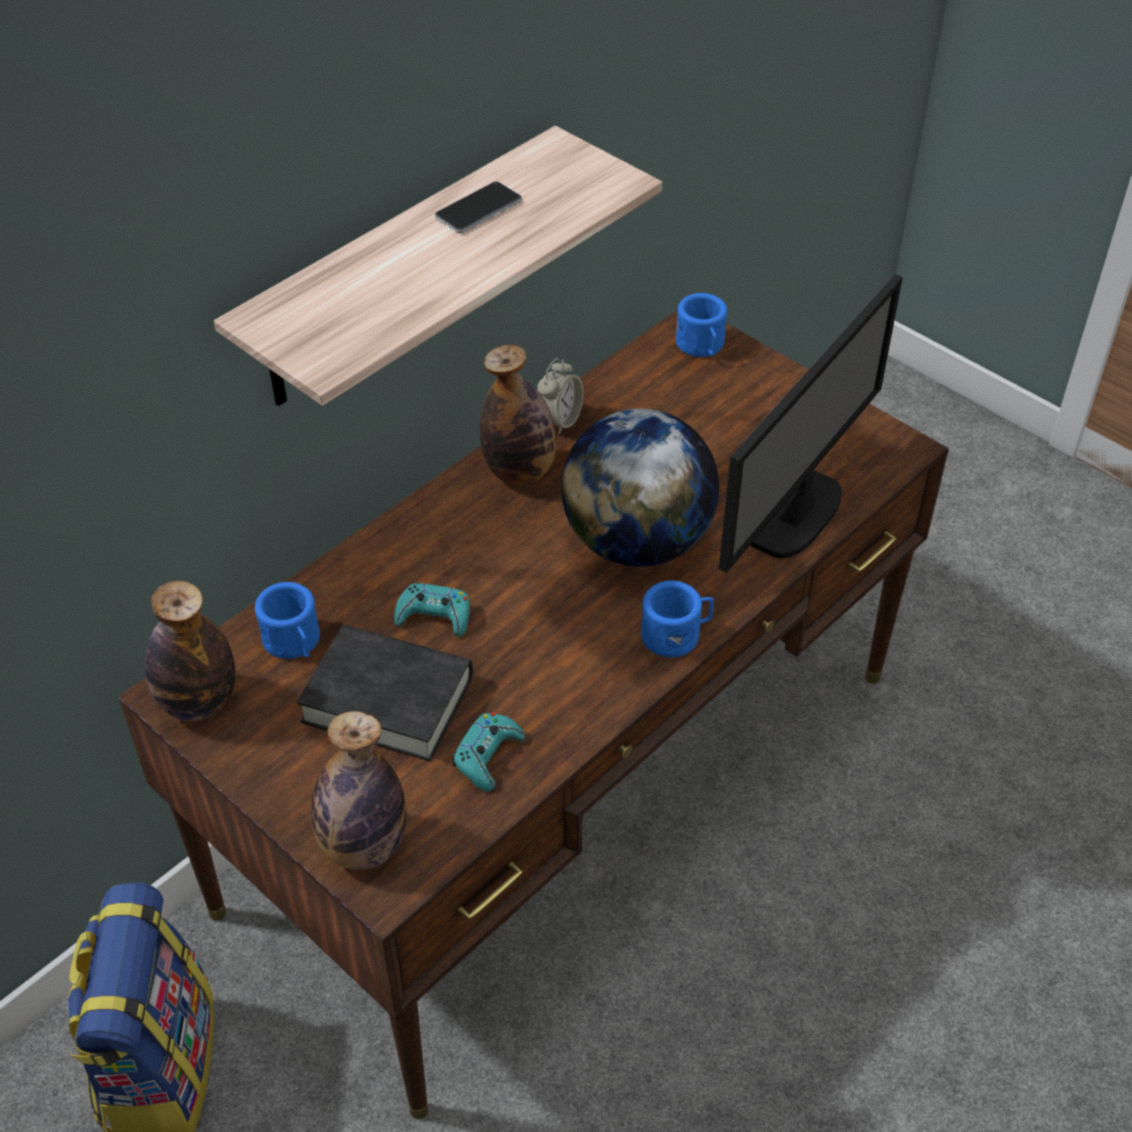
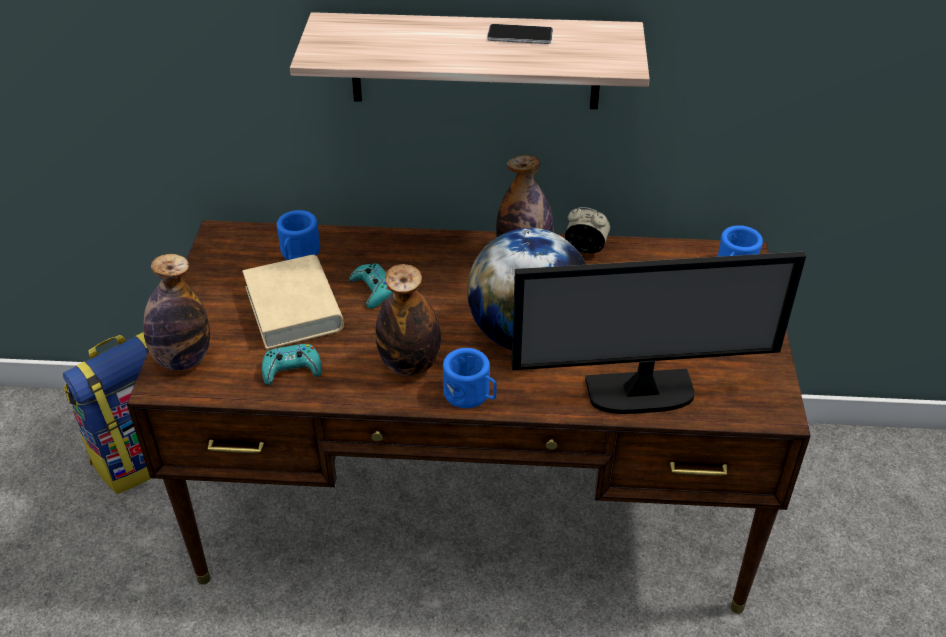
camera: 50 degrees right, 5 degrees down
(198, 702) = (224, 246): bottle -> bottle (410, 364)
(388, 700) = (294, 309): black book -> beige book
(558, 420) = (585, 248): alarm clock -> alarm clock turned 150 degrees counterclockwise

